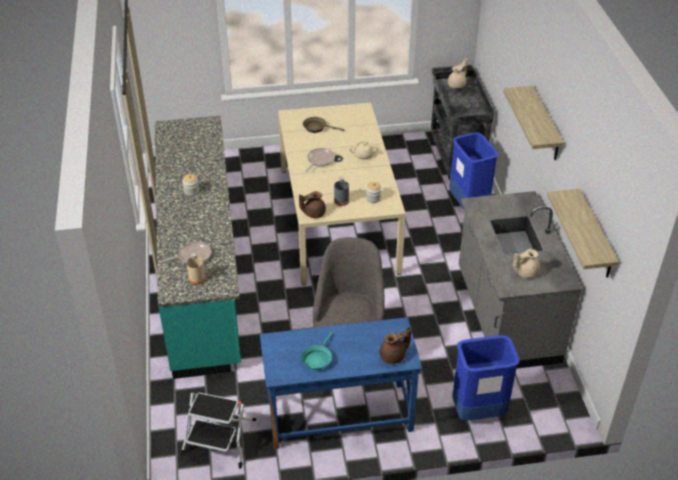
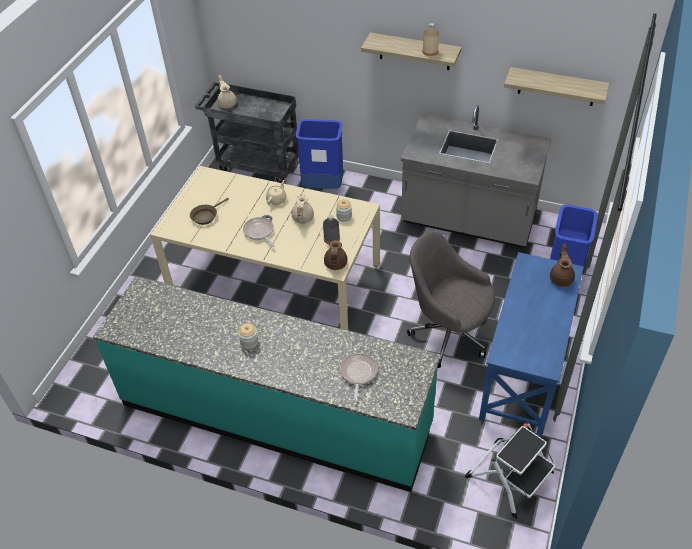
camera: 60 degrees left, 5 degrees up
(197, 278) = (395, 381): beige bottle -> beige bottle (430, 51)
(317, 358) = (540, 330): turquoise frying pan -> none
(525, 272) = (516, 159): beige teapot -> beige teapot (302, 218)

